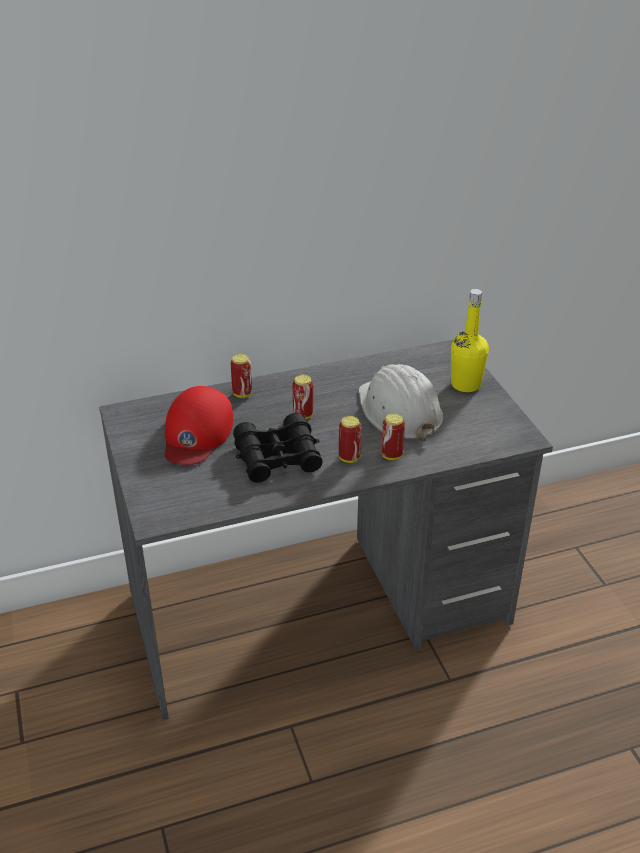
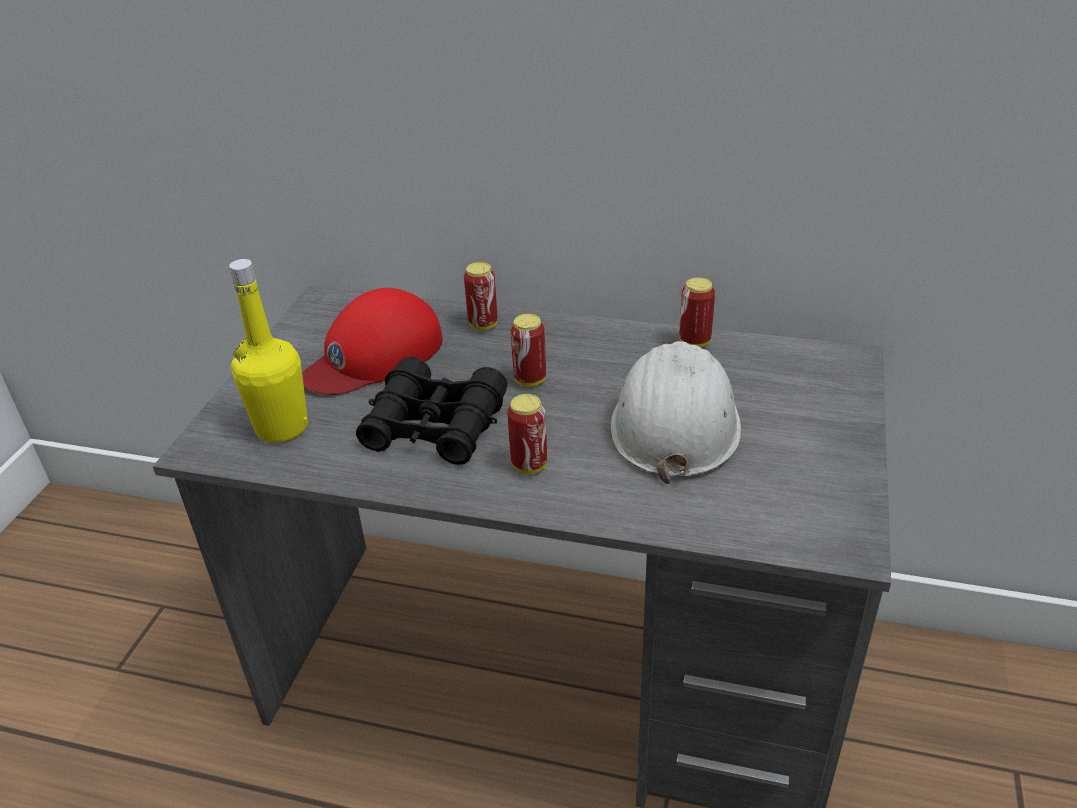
camera: 35 degrees right, 0 degrees up
(391, 455) = (595, 486): can -> can (694, 342)
(465, 384) = (823, 419): yellow bottle -> yellow bottle (282, 427)

